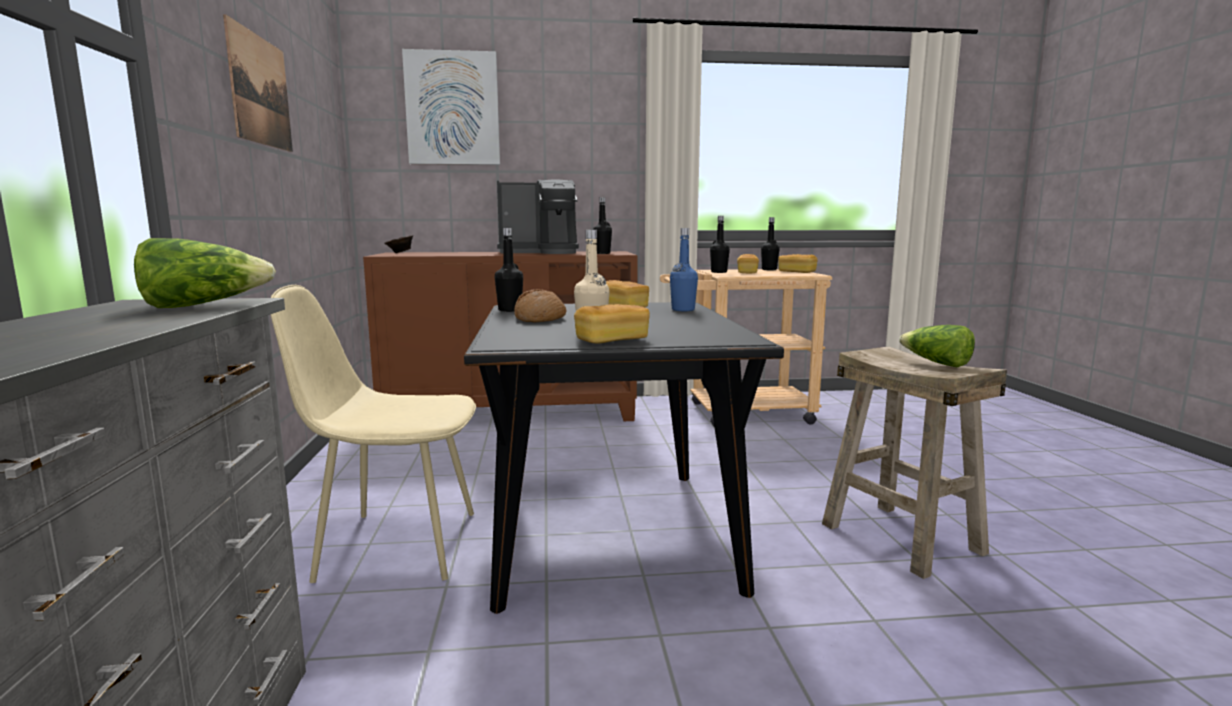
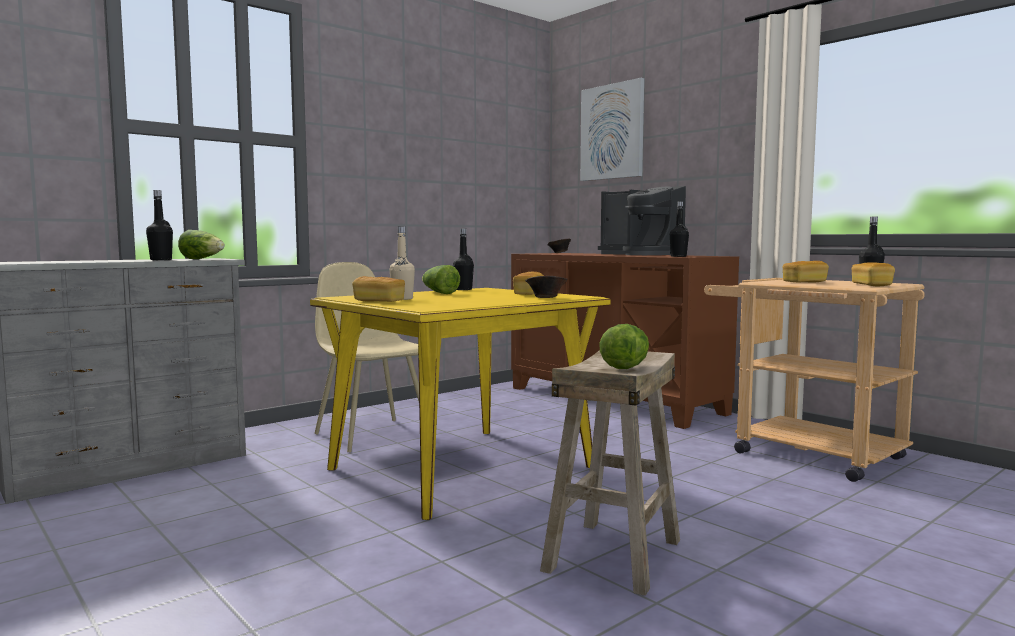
camera: 55 degrees right, 5 degrees down
(260, 90) = (421, 145): picture -> none
(540, 318) = (439, 293): bread -> lettuce
(609, 531) = (462, 468): black dining table -> yellow dining table
(683, 310) = (545, 298): blue bottle -> brown bowl
(719, 272) = (771, 279): black bottle -> black bottle (161, 260)

